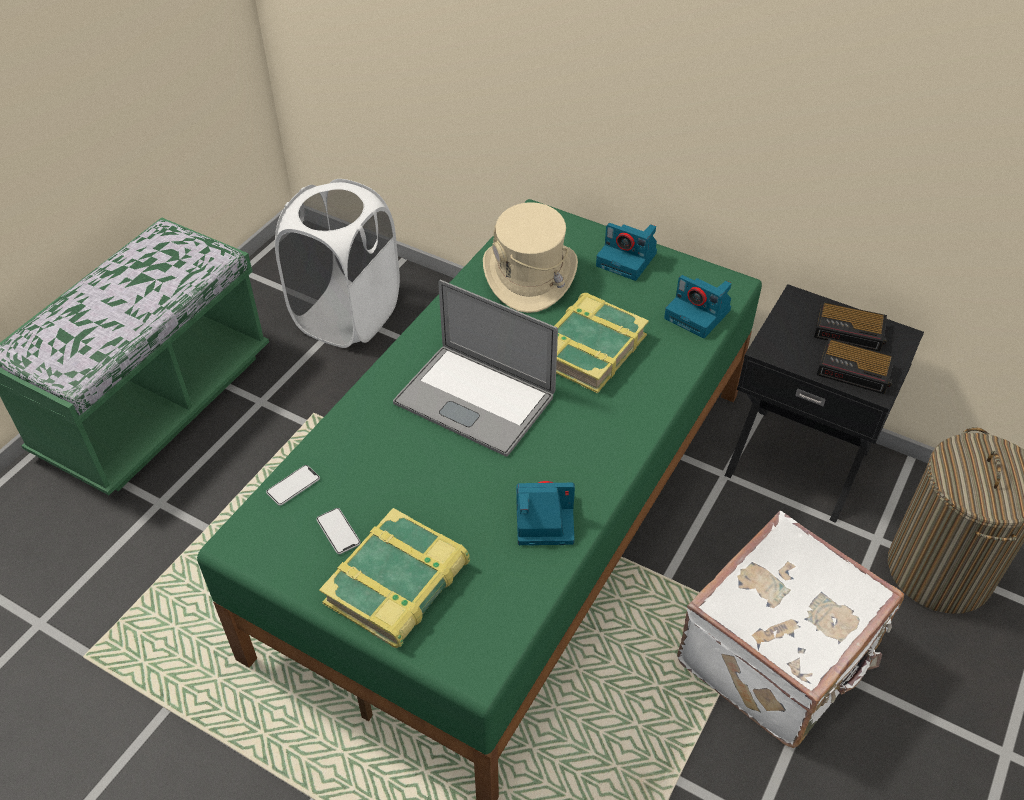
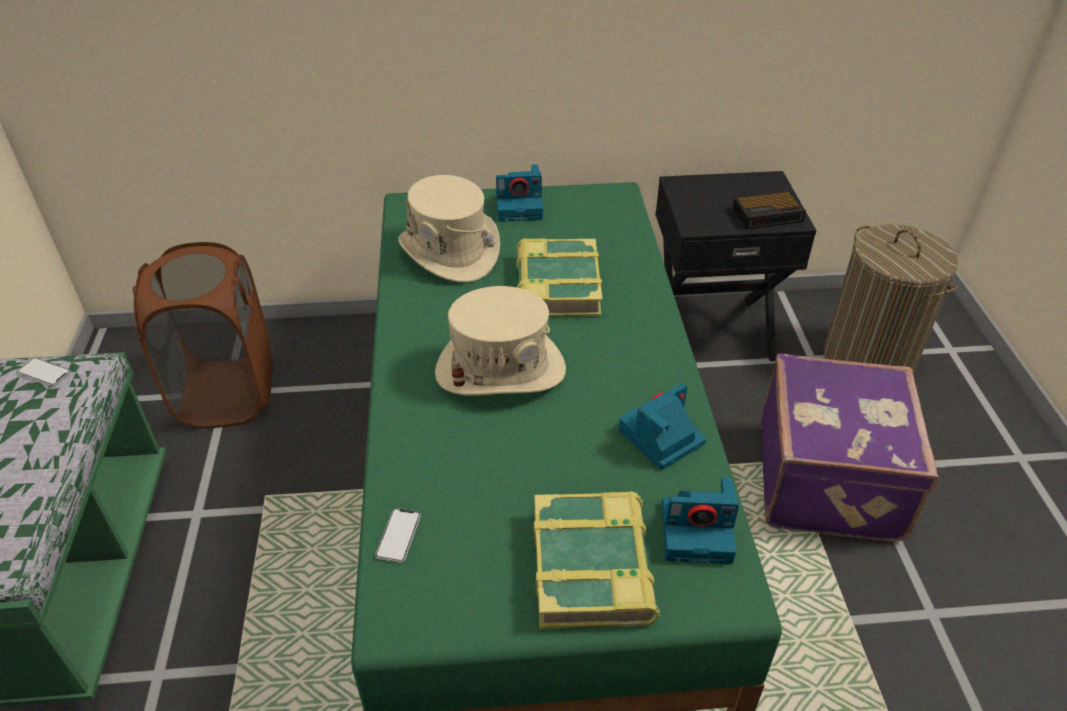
camera: 35 degrees left, 5 degrees down
(338, 531) = (487, 552): phone -> phone (44, 372)
(347, 316) = (227, 393): white laundry basket -> brown laundry basket
(474, 399) = (500, 370): laptop -> beige hat
(699, 314) = (617, 224): camera -> camera (698, 531)
(779, 658) = (830, 480): white suitcase -> purple suitcase
(850, 331) = (736, 190): alarm clock -> none

